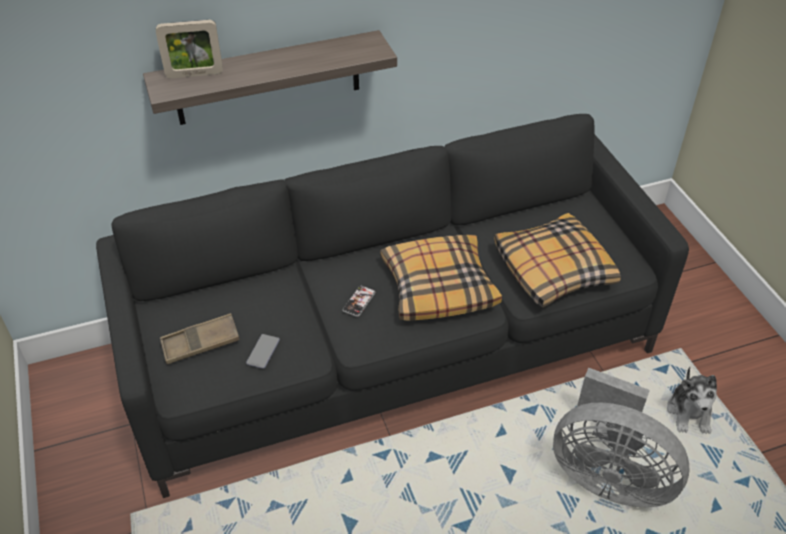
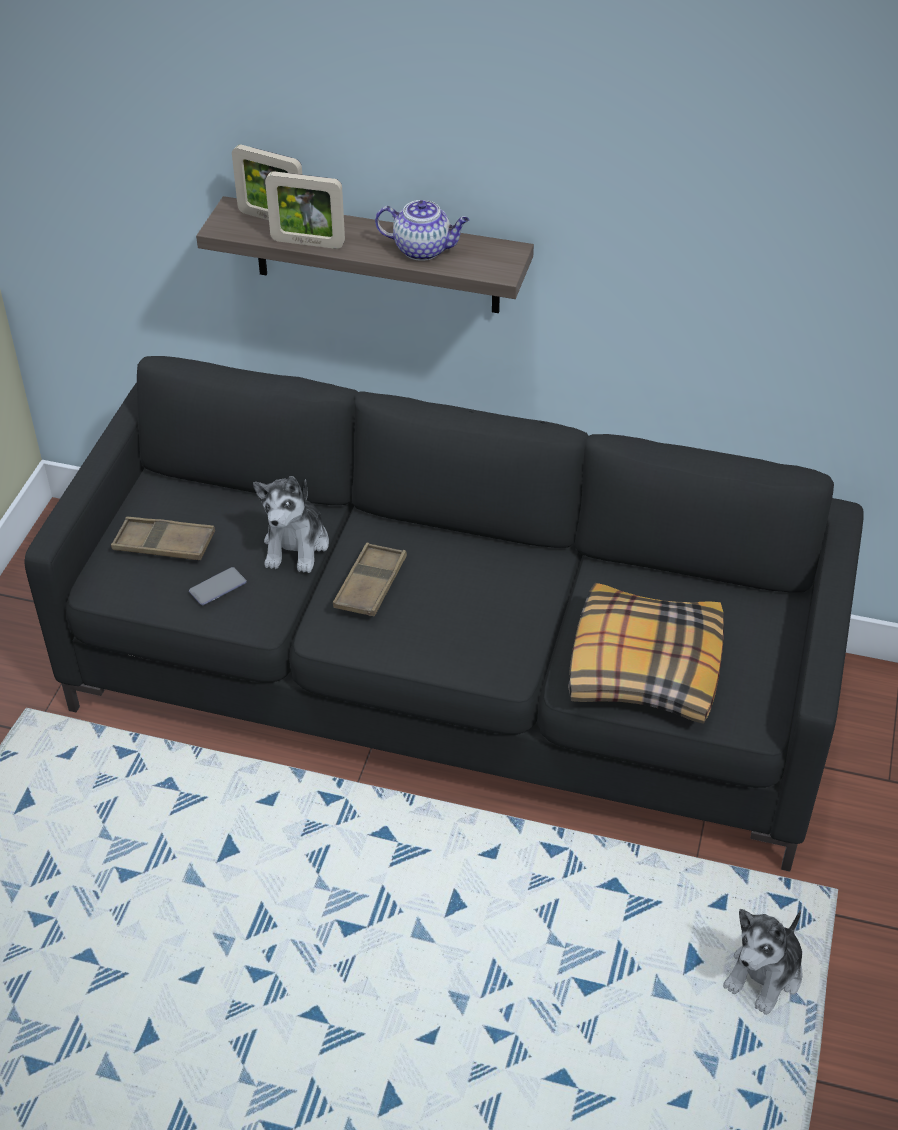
camera: 35 degrees right, 0 degrees up
(236, 80) = (308, 242): none -> picture frame
(288, 301) = (296, 545): none -> plush toy
(317, 56) = (423, 249): none -> teapot
(359, 301) = (370, 585): phone -> brown tray
(438, 286) = (480, 614): pillow -> none
(607, 475) = (576, 980): grey fan -> none

